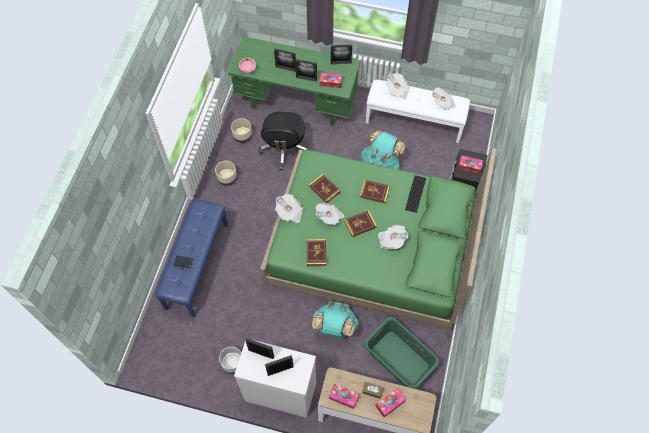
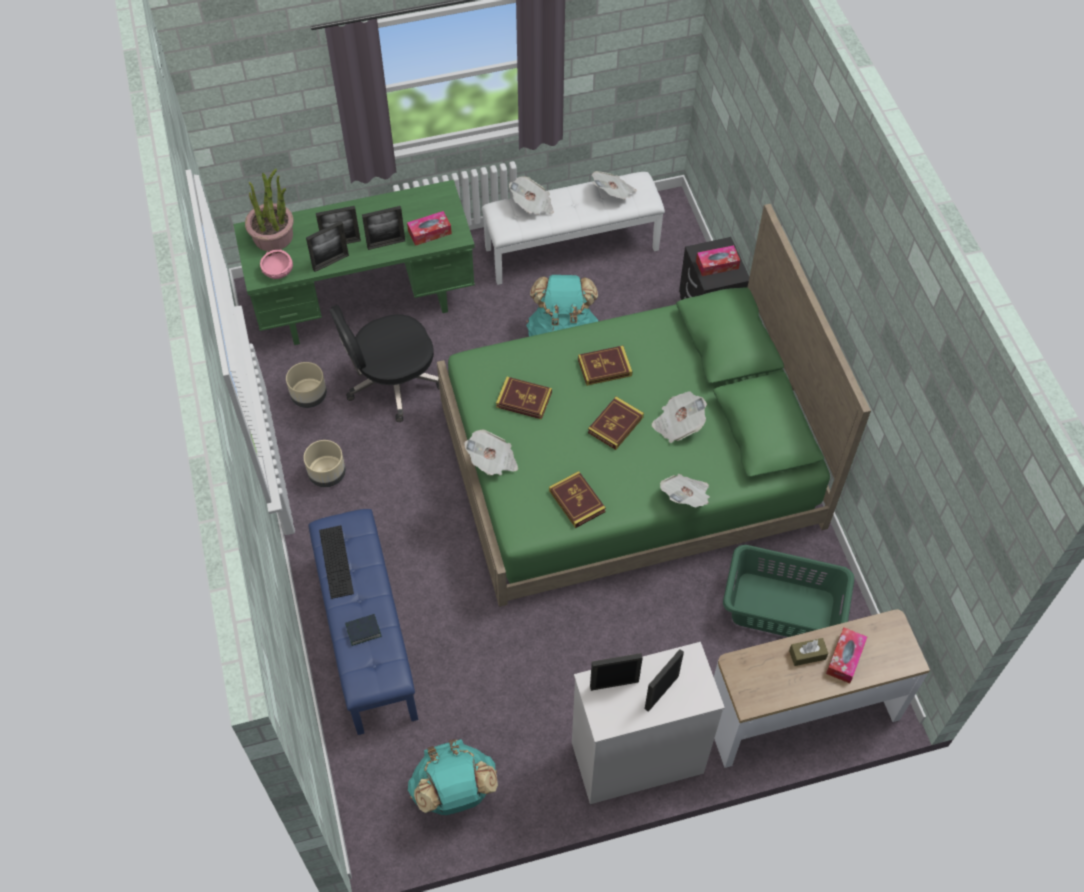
camera: 30 degrees left, 5 degrees down
(232, 363) = (531, 757): grey planter -> none
(257, 50) = (273, 236): none -> potted plant
(284, 148) = (392, 382): black office chair -> black office chair turned 90 degrees clockwise
(329, 217) = (560, 437): newspaper -> newspaper (686, 497)
(334, 327) = (654, 613): turquoise backpack -> turquoise backpack (454, 792)
(341, 63) = (425, 196): picture frame -> picture frame (330, 262)
(343, 397) = (771, 687): tissue box -> none
(415, 193) = (667, 340): keyboard -> keyboard (336, 561)

